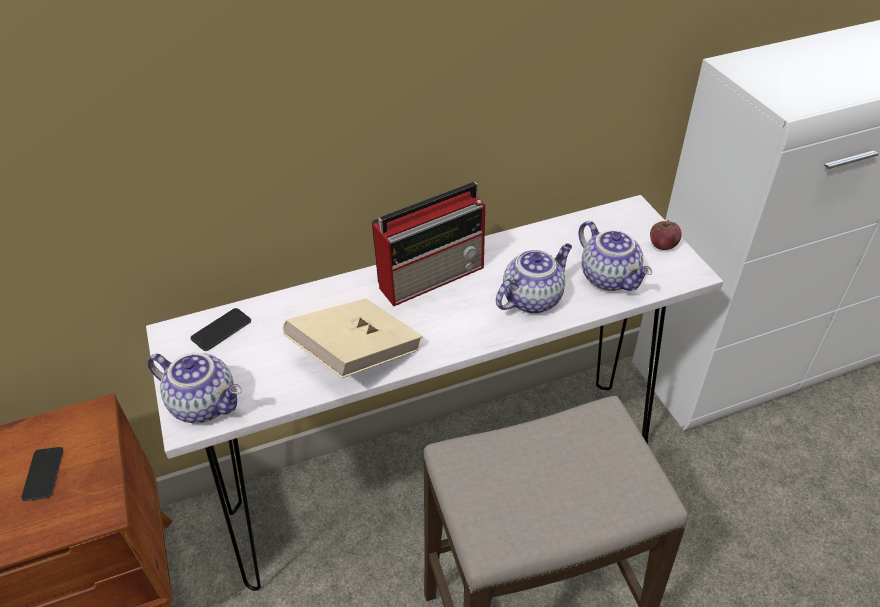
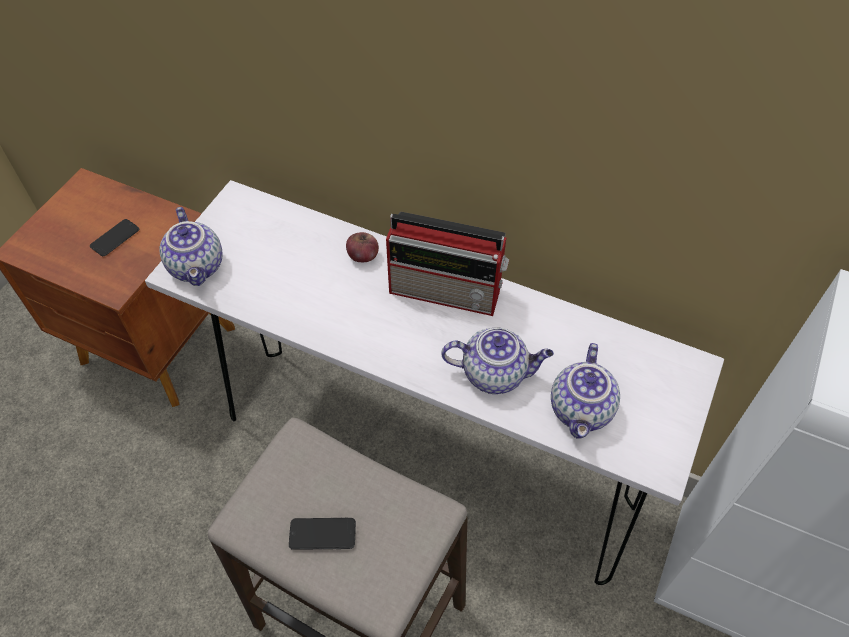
camera: 45 degrees right, 10 degrees up
(221, 330) = (265, 219): phone -> phone (322, 534)
(356, 355) = (320, 310): beige book -> none
(662, 245) = (672, 421): apple -> apple (363, 256)

